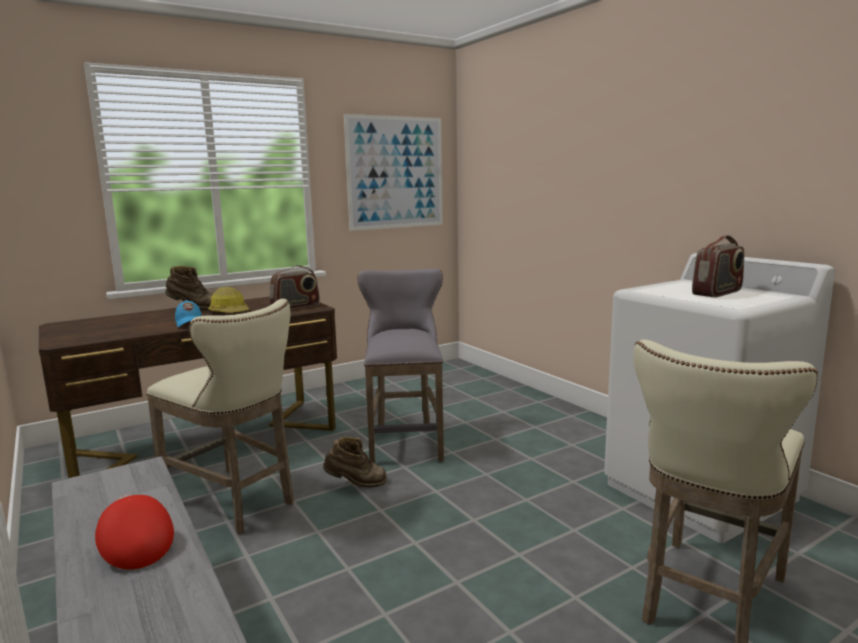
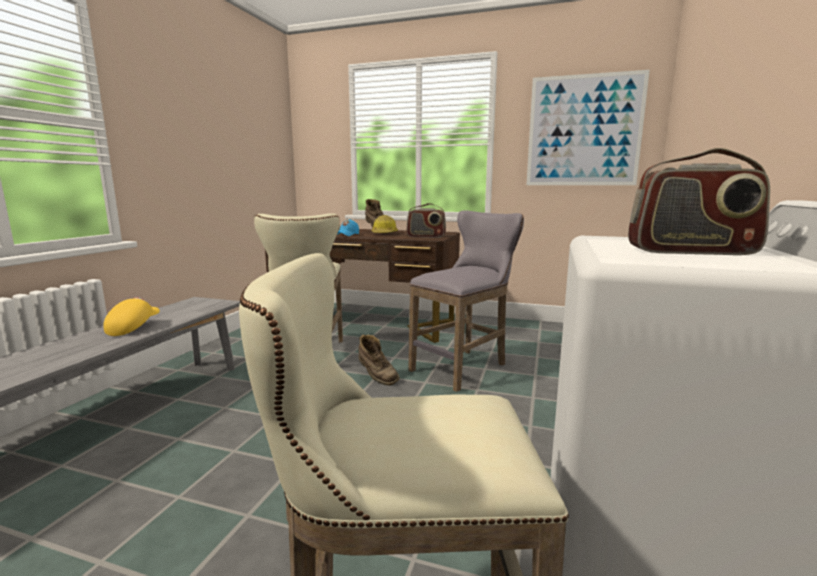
camera: 50 degrees right, 0 degrees up
(134, 546) = (133, 328): red cap -> yellow cap

